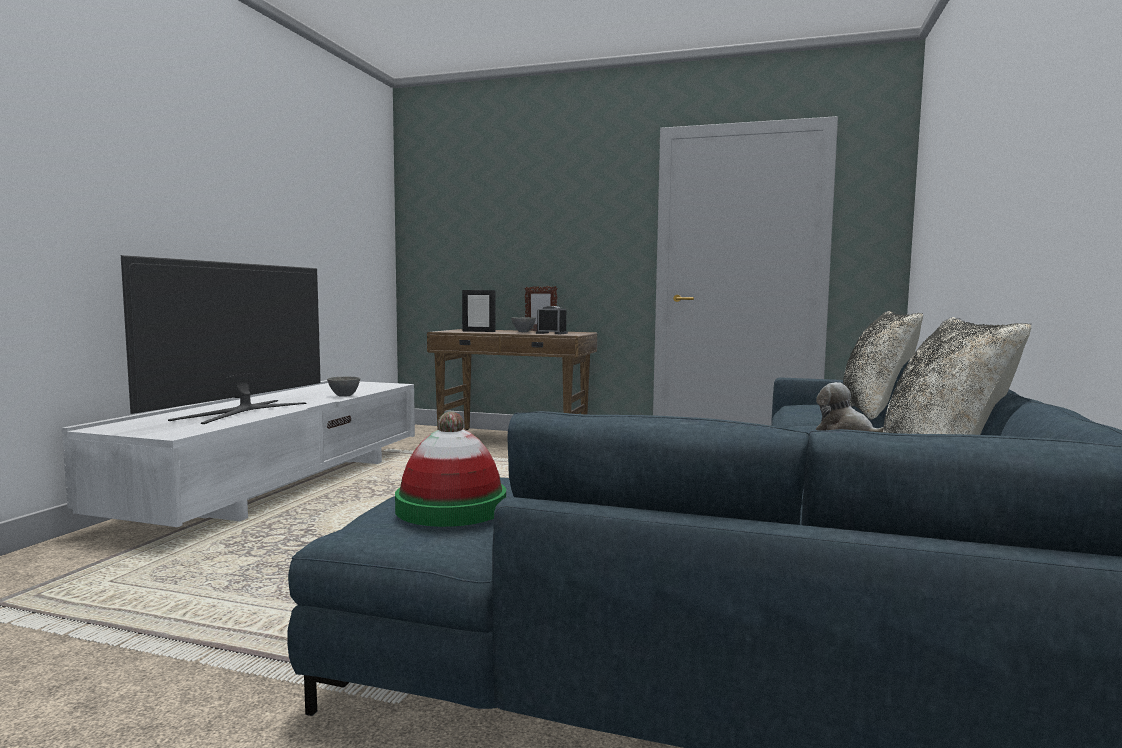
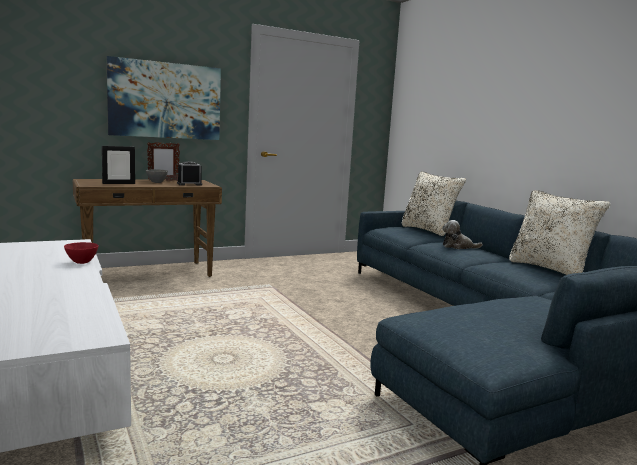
camera: 45 degrees left, 5 degrees up
(242, 411) = (56, 298): television -> none
(343, 396) = (81, 262): grey bowl -> red bowl
(451, 508) = (493, 336): hat -> none
(553, 238) = (165, 100): none -> picture

